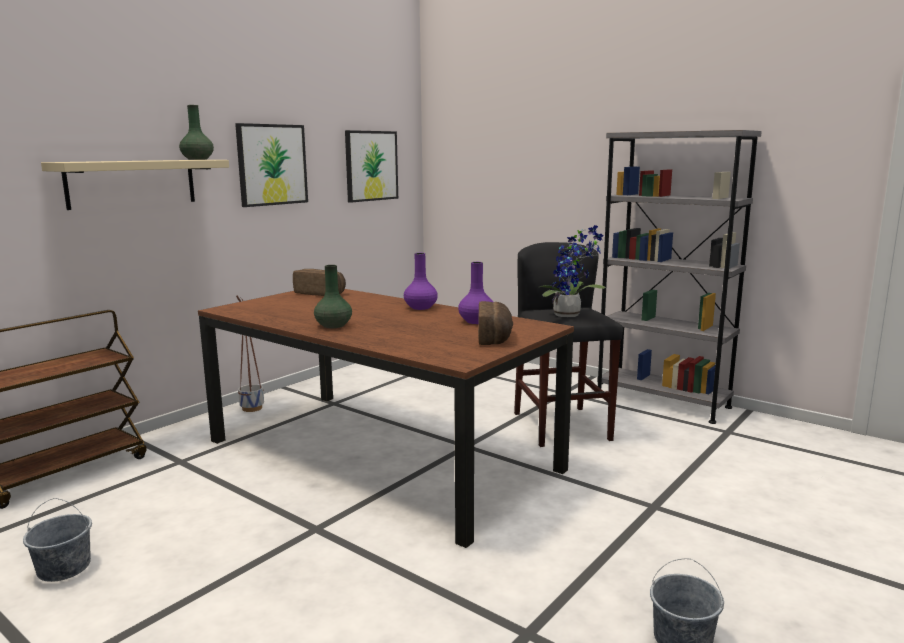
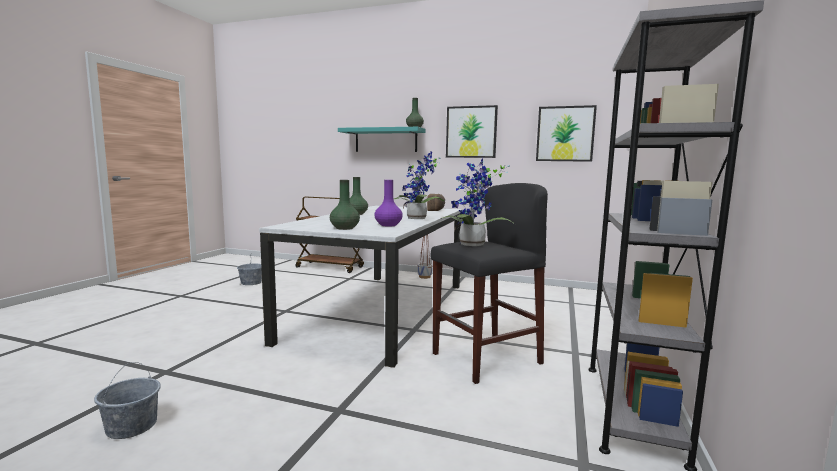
camera: 70 degrees right, 5 degrees down
(132, 183) = (386, 140): beige shelf -> turquoise shelf
(379, 455) = (382, 310): brown dining table -> white dining table
(421, 307) = (418, 219): purple vase -> potted plant
(495, 337) = (344, 228): bread -> green vase

